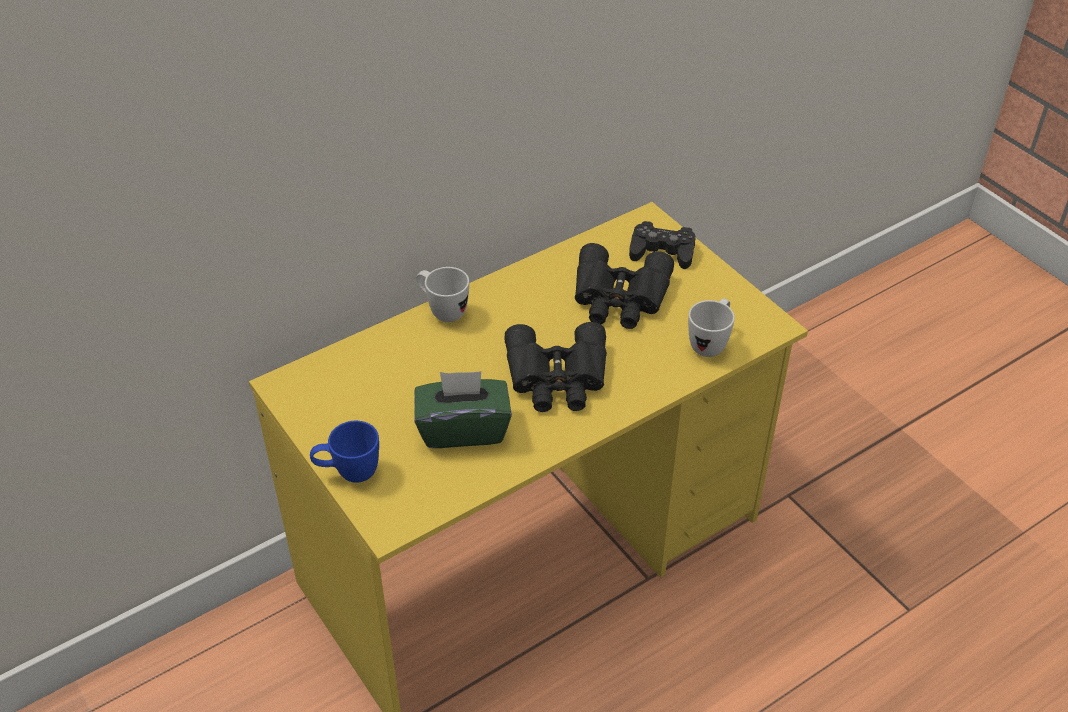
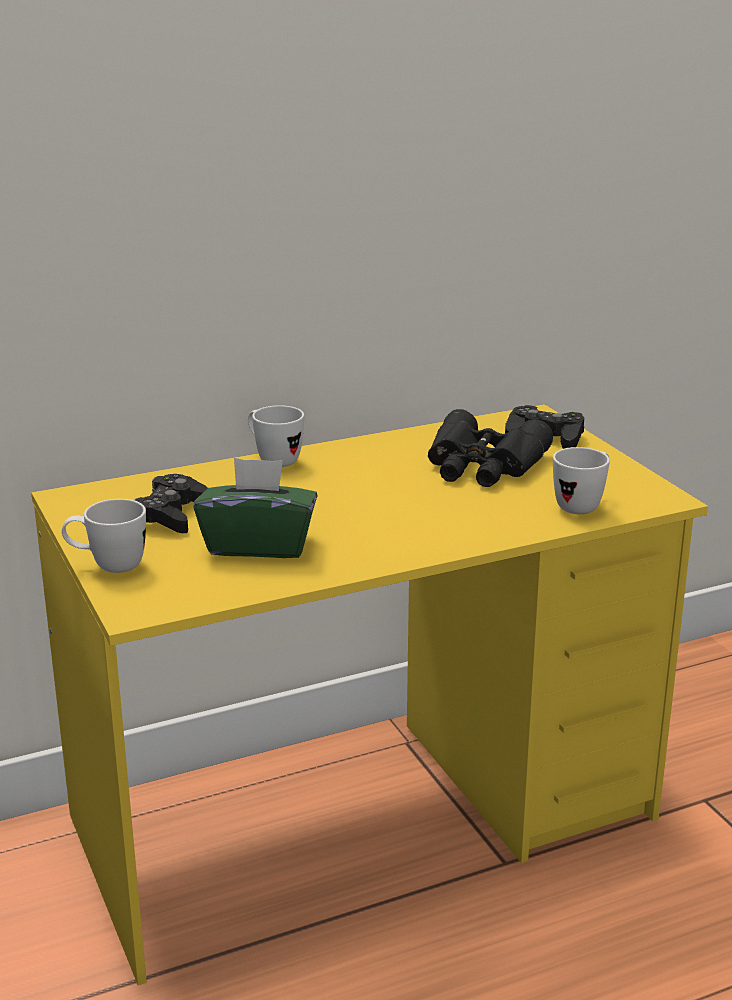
camera: 10 degrees right, 20 degrees down
(348, 473) = (107, 566): blue mug -> white mug
(379, 398) = (172, 514): none -> black game controller
(557, 378) = (387, 517): black binoculars -> none

